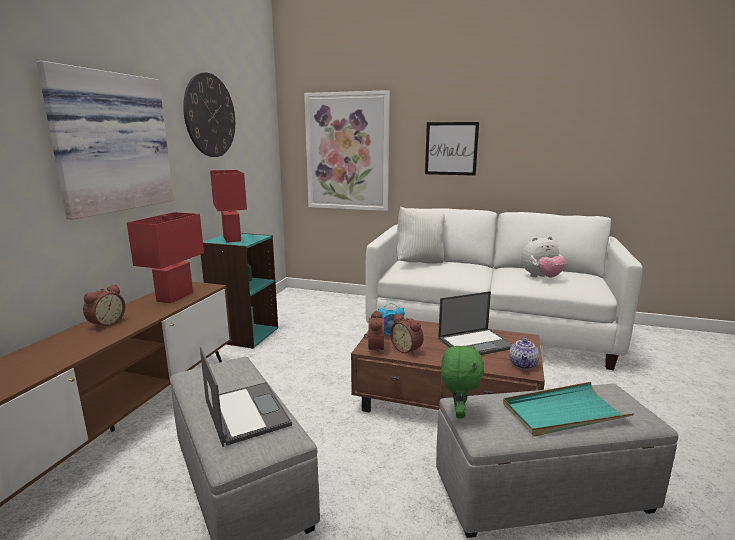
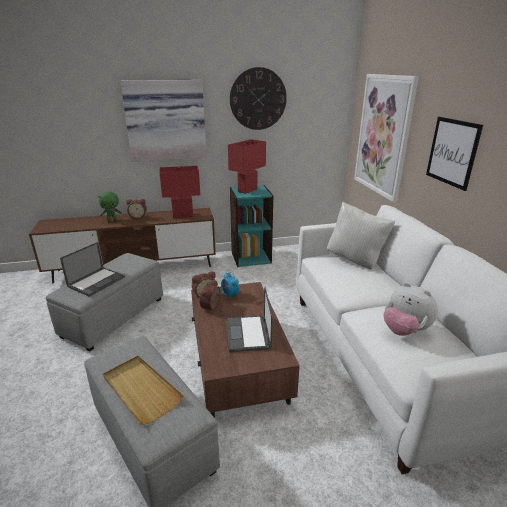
camera: 60 degrees right, 10 degrees up
(458, 412) = (124, 344): green plush toy -> green plush toy (112, 220)
(476, 343) = (248, 334): laptop -> laptop turned 45 degrees clockwise
(523, 365) = (225, 365): teapot -> none
(563, 413) = (141, 390): turquoise tray -> beige tray

